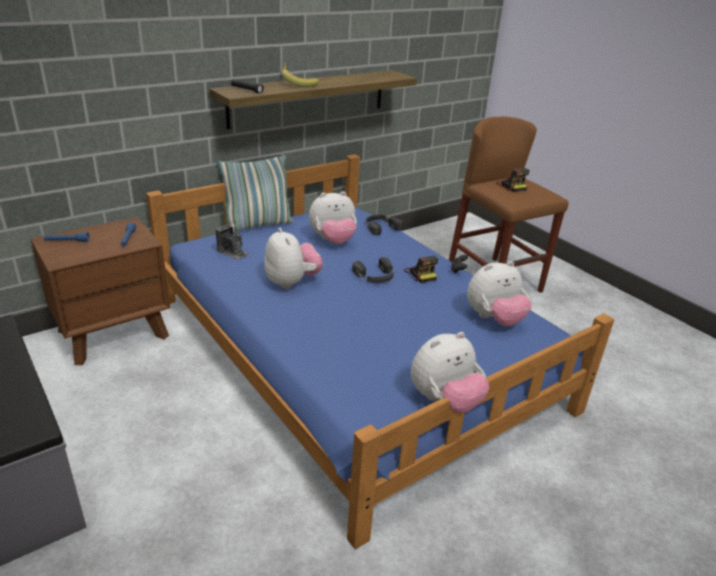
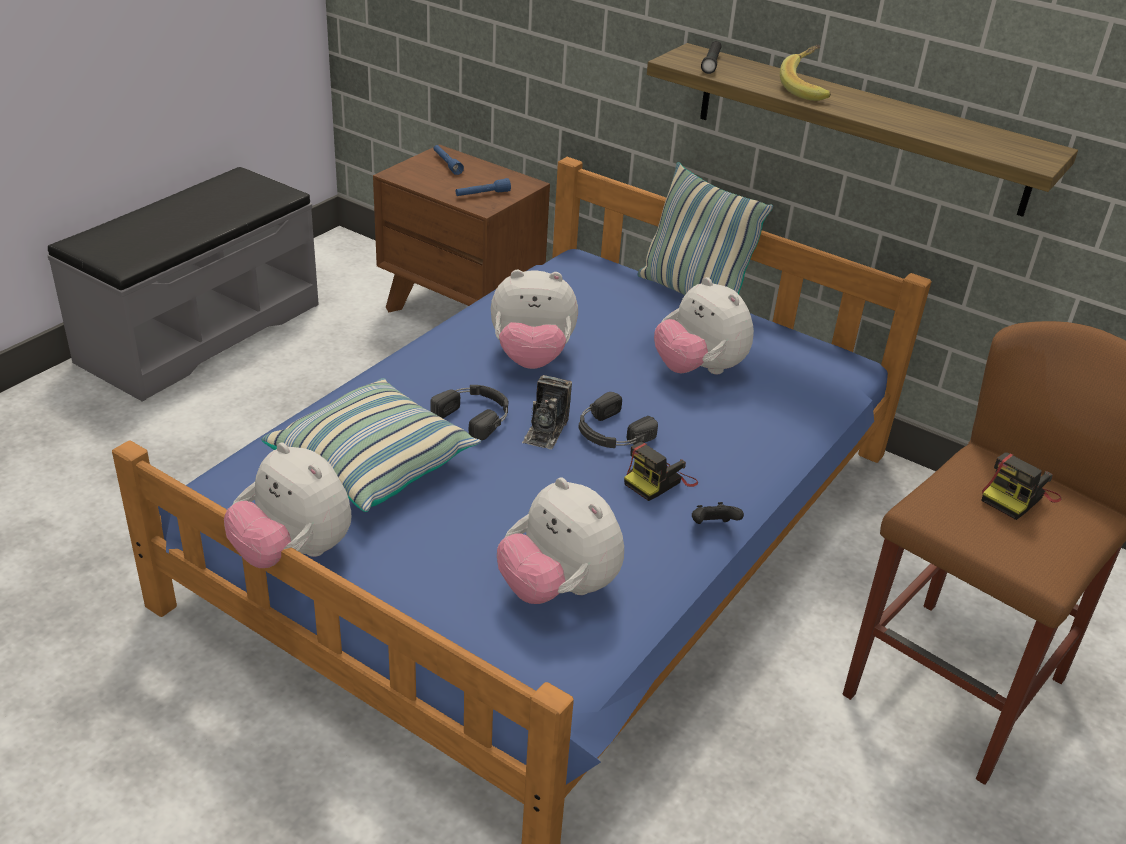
camera: 70 degrees right, 5 degrees up
(233, 252) = (580, 292): camera -> camera (546, 430)
(292, 282) = (531, 358): plush toy -> plush toy turned 45 degrees clockwise
(370, 356) = (373, 463): none -> pillow
(380, 227) = (803, 409): black headphones -> black headphones (476, 415)

